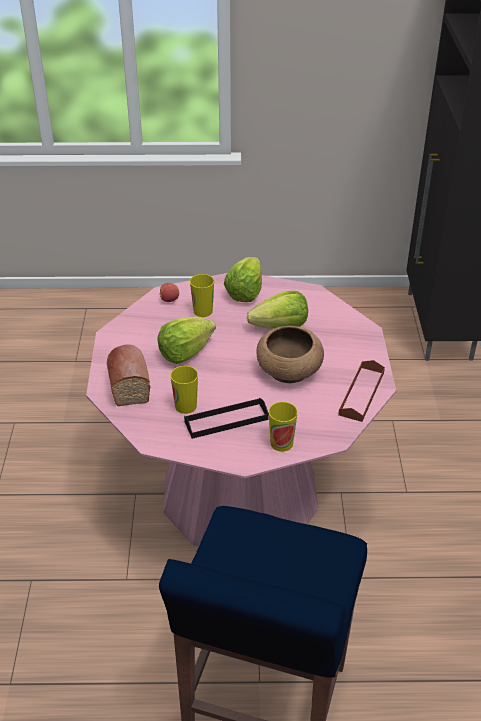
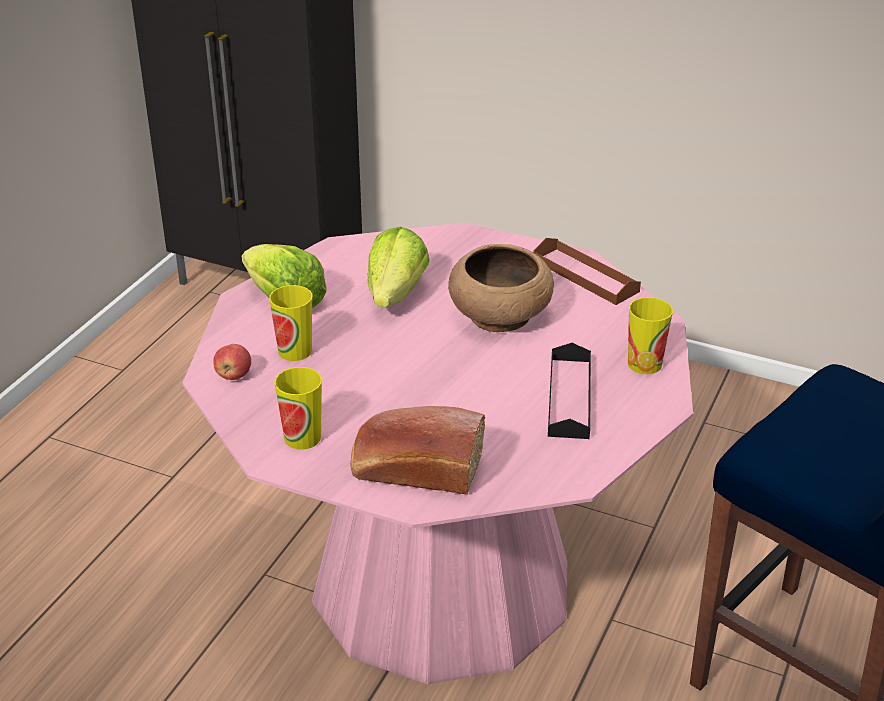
camera: 65 degrees left, 5 degrees down
(185, 352) = (384, 394): lettuce -> none
(185, 406) = (512, 426): cup -> cup (302, 437)

